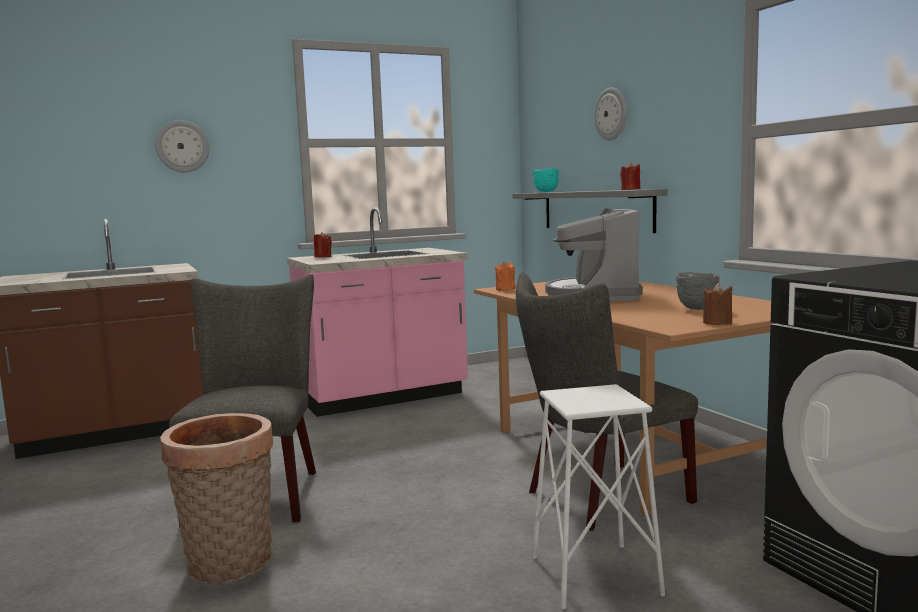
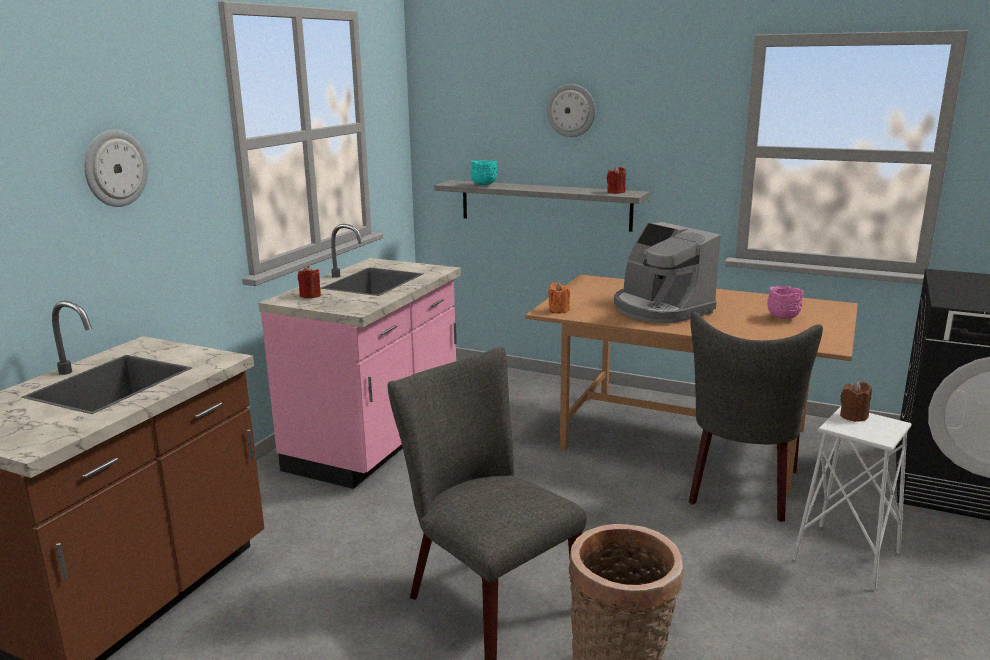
camera: 40 degrees left, 10 degrees up
(696, 309) = (782, 318): grey bowl -> pink bowl
(717, 323) = (838, 334): brown candle -> brown candle (853, 416)

